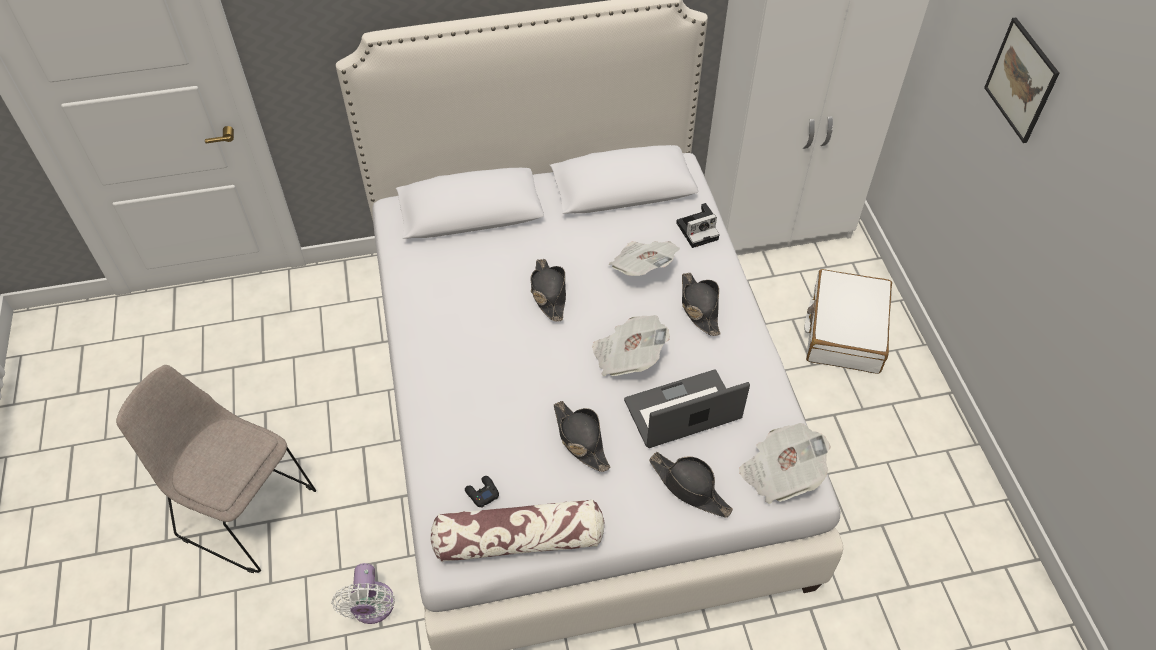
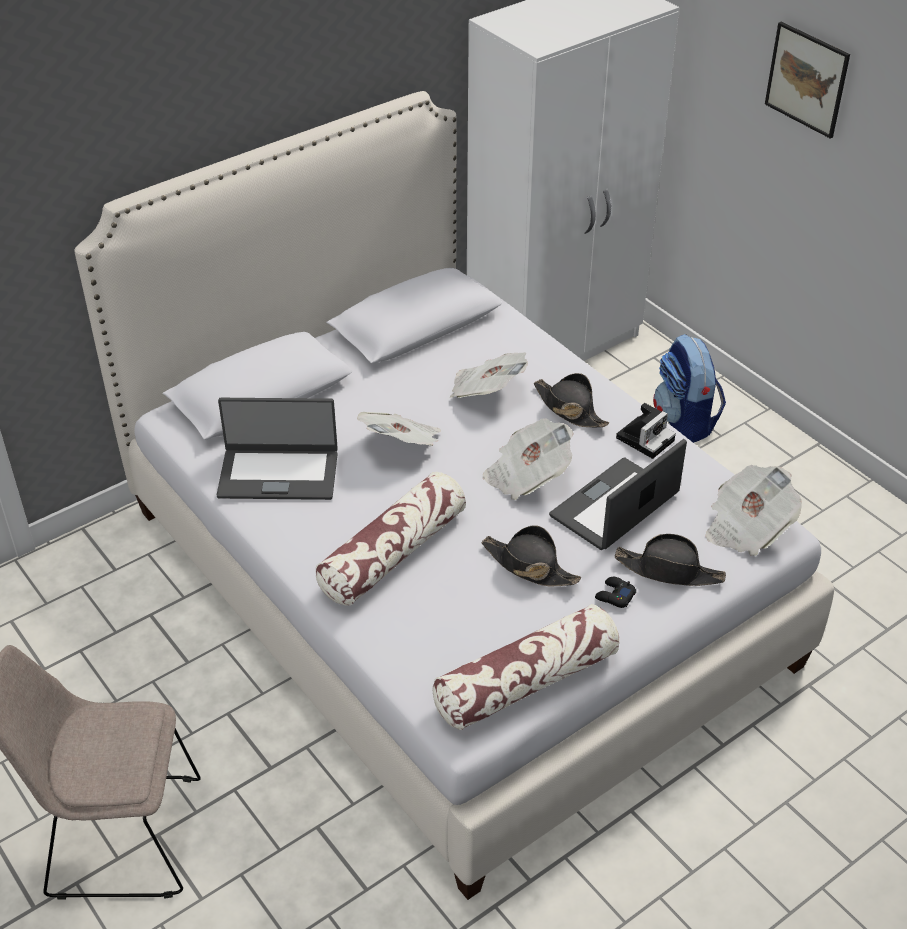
camera: 25 degrees left, 10 degrees down
(372, 608) = (343, 874): white fan -> none
(443, 285) = (278, 473): none -> laptop
(482, 493) = (458, 652): black game controller -> black game controller (614, 596)
(486, 386) = (393, 553): none -> pillow
(548, 293) = (402, 444): black hat -> newspaper
(698, 230) = (521, 340): camera -> camera (645, 438)
(844, 331) = (684, 421): white suitcase -> backpack

